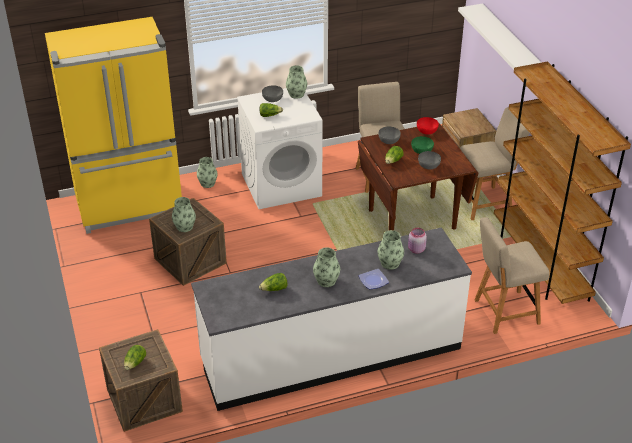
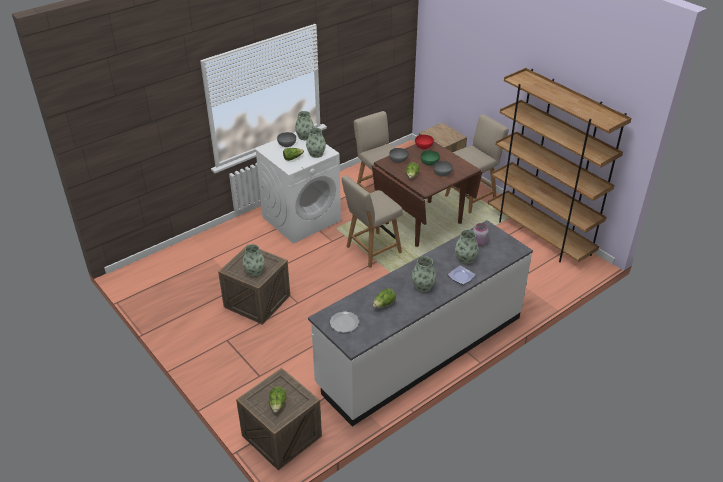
camera: 20 degrees left, 0 degrees up
(130, 206) = (177, 267): yellow fridge -> none
(207, 183) = (237, 231): vase -> vase (316, 154)
(222, 297) = (344, 323): none -> plate
(503, 312) = (535, 280): beige chair -> beige chair (371, 250)
(509, 42) = (474, 60): white shelf -> none

